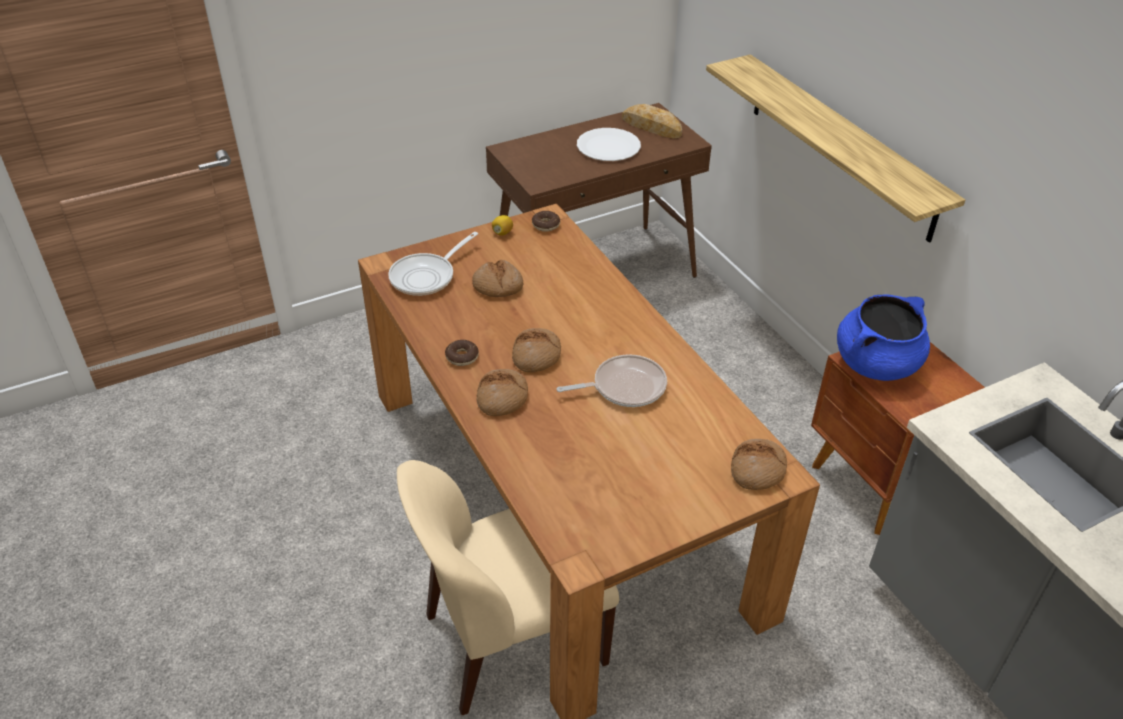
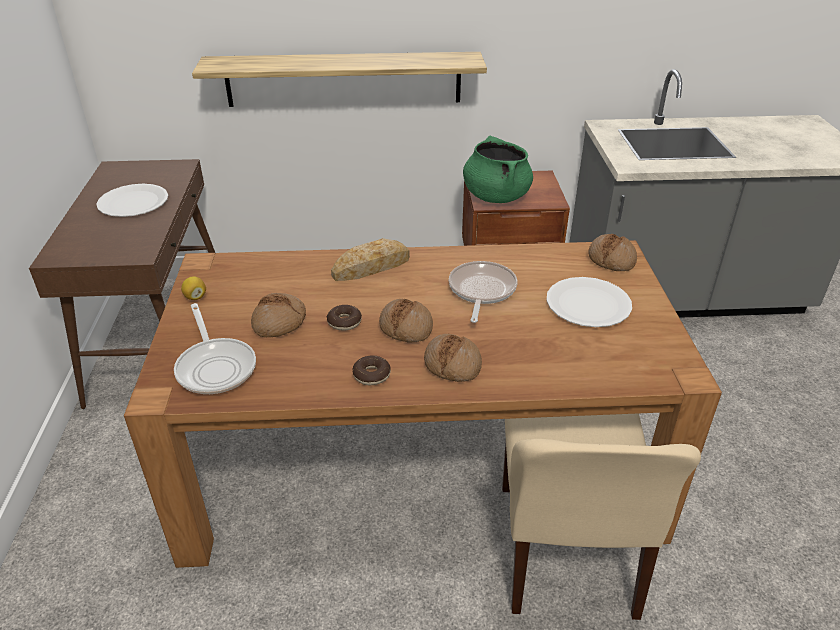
camera: 65 degrees left, 5 degrees down
(546, 225) = (213, 268): donut -> donut (344, 322)
(651, 126) = (133, 174): bread -> bread (371, 266)
(655, 468) = (588, 304): none -> white plate
(876, 364) = (496, 196): blue cooking pot -> green cooking pot

